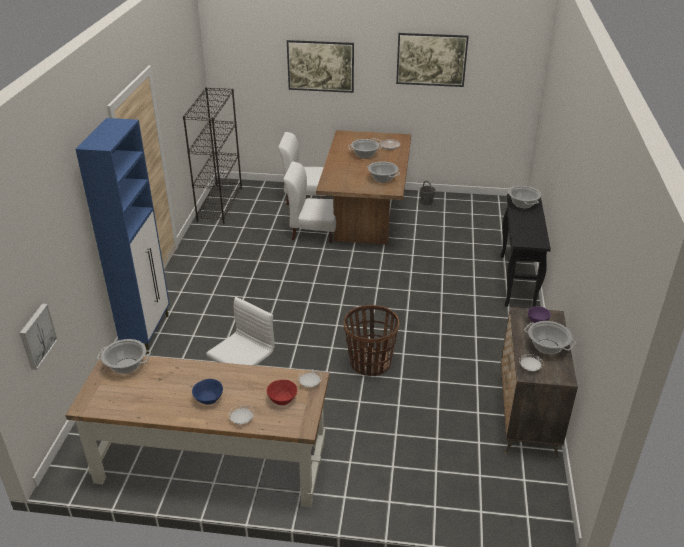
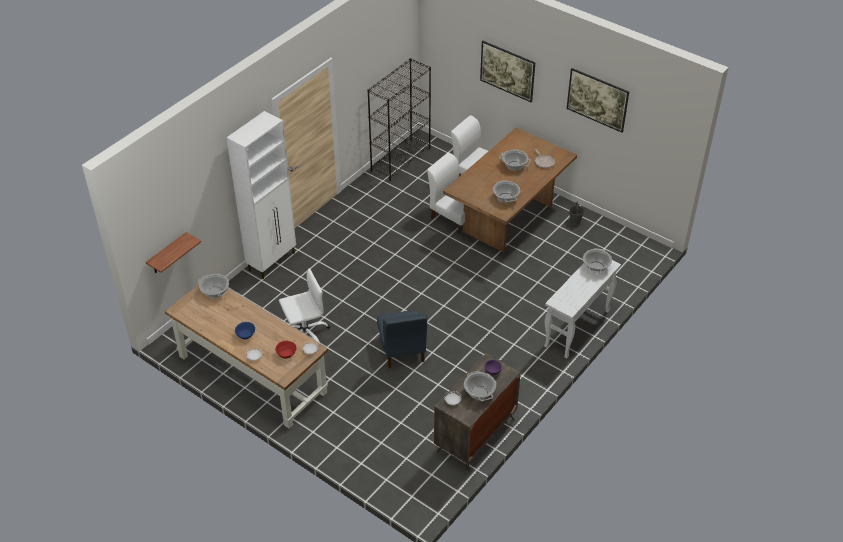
camera: 30 degrees right, 10 degrees up
(36, 336) = (167, 254): picture -> shelf
(147, 332) = (272, 261): blue cabinet -> white cabinet
(370, 363) = (402, 349): basket -> blue chair
(517, 281) = (577, 329): black console table -> white console table

